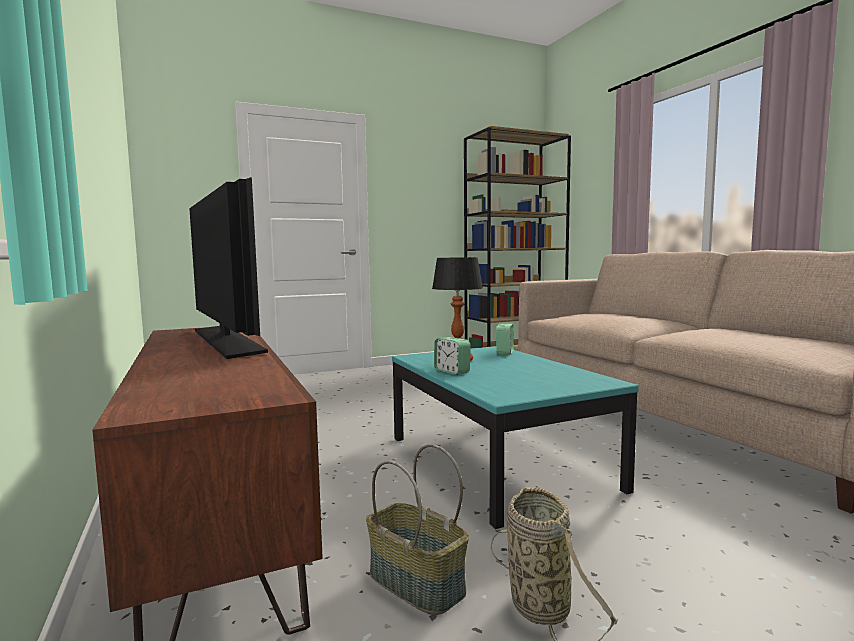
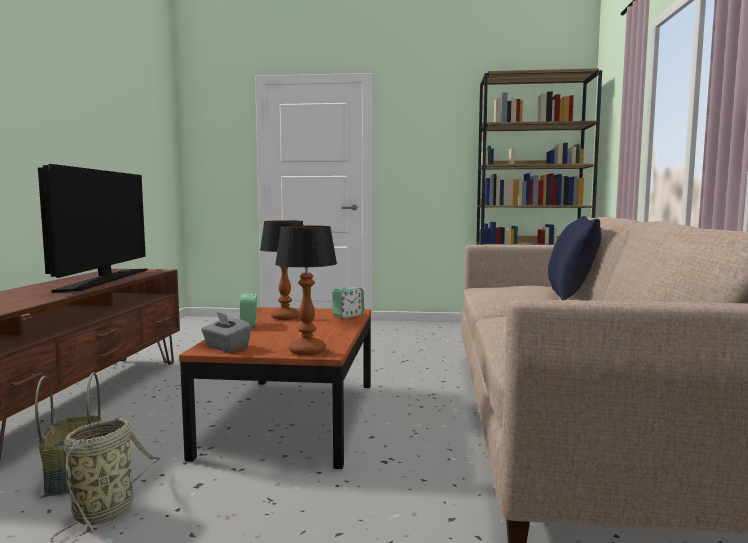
camera: 30 degrees right, 0 degrees up
(498, 462) = (294, 417): turquoise coffee table -> brown coffee table
(515, 393) = (226, 347): none -> grey tissue box
(592, 383) = (308, 351): none -> table lamp
(653, 317) = (571, 296): none -> blue pillow

